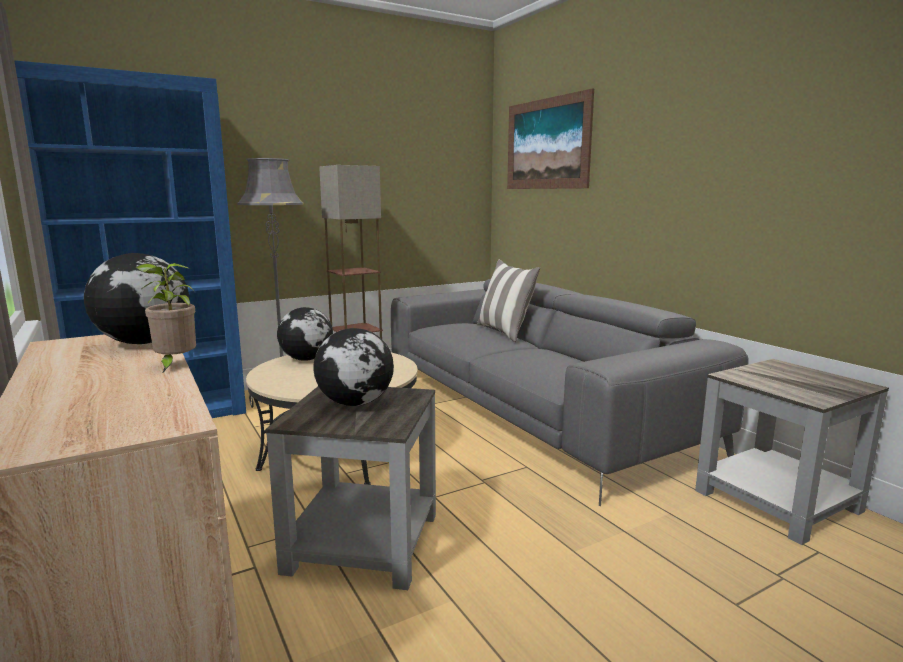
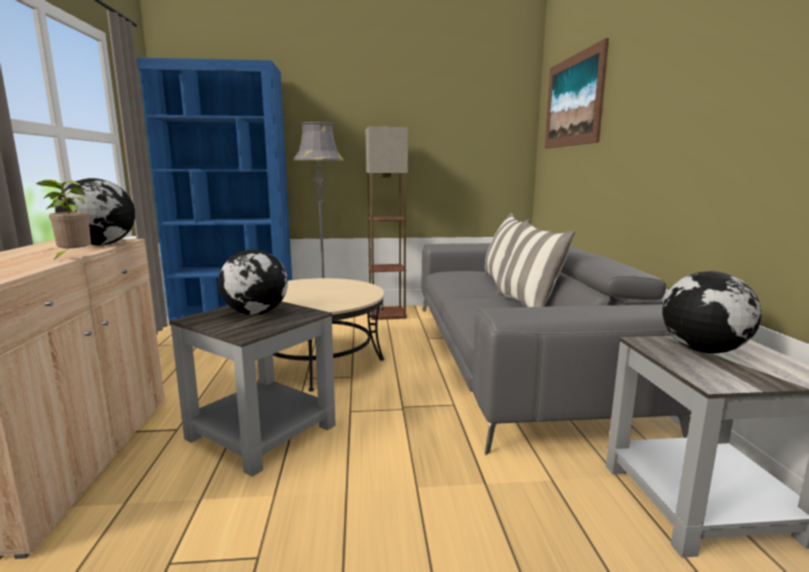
camera: 25 degrees right, 0 degrees up
(307, 359) = (308, 283): globe -> globe (704, 350)
(563, 354) = (529, 305): none -> pillow

